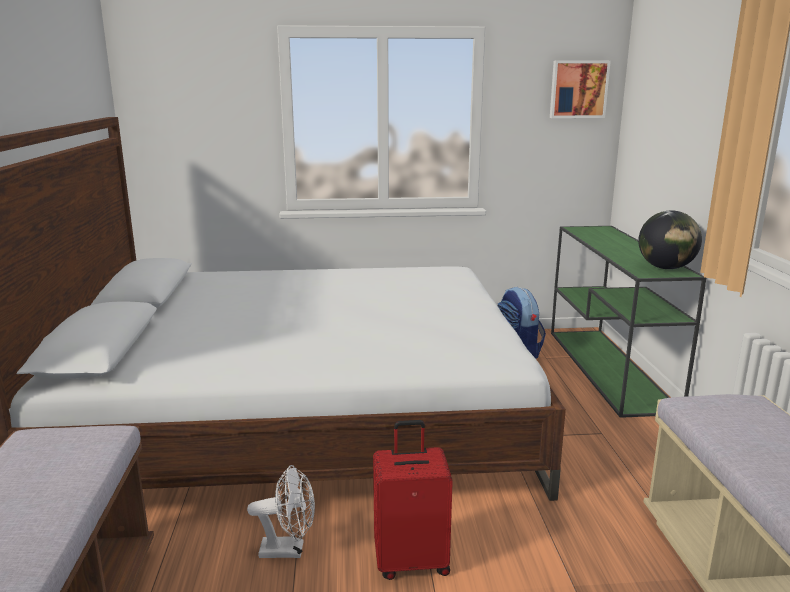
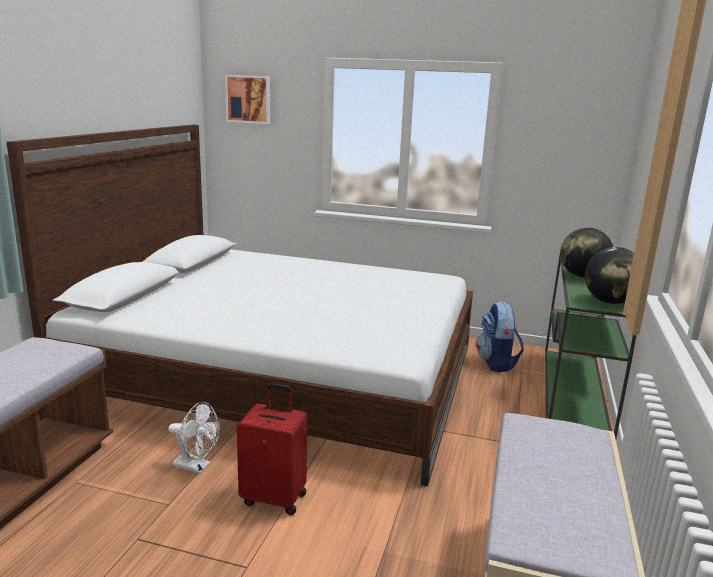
camera: 20 degrees right, 0 degrees up
(578, 89) = (591, 124): picture -> picture (249, 99)
(611, 247) = (582, 276): none -> globe

